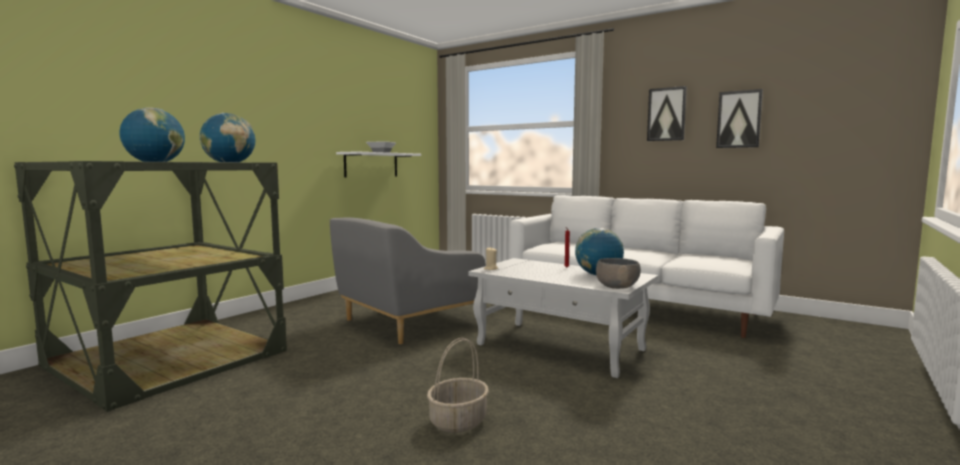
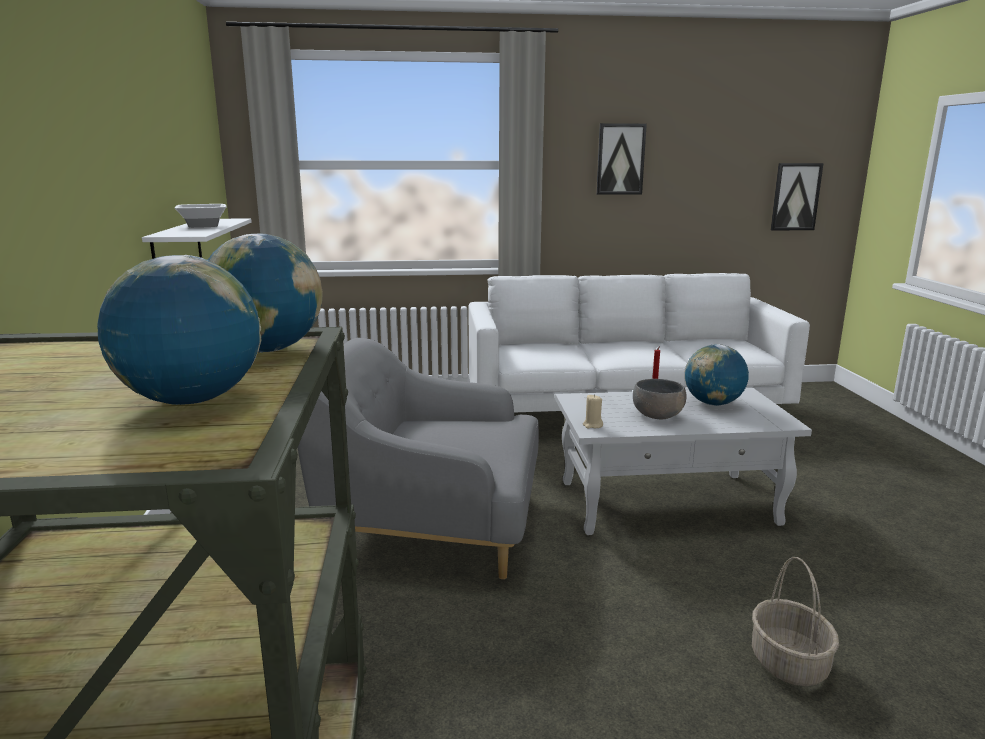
camera: 40 degrees left, 10 degrees up
(414, 320) = (432, 524): grey armchair -> grey armchair turned 90 degrees clockwise
(616, 287) = (778, 421): grey bowl -> grey bowl (657, 415)
(739, 119) = (702, 170): picture -> picture (795, 197)

